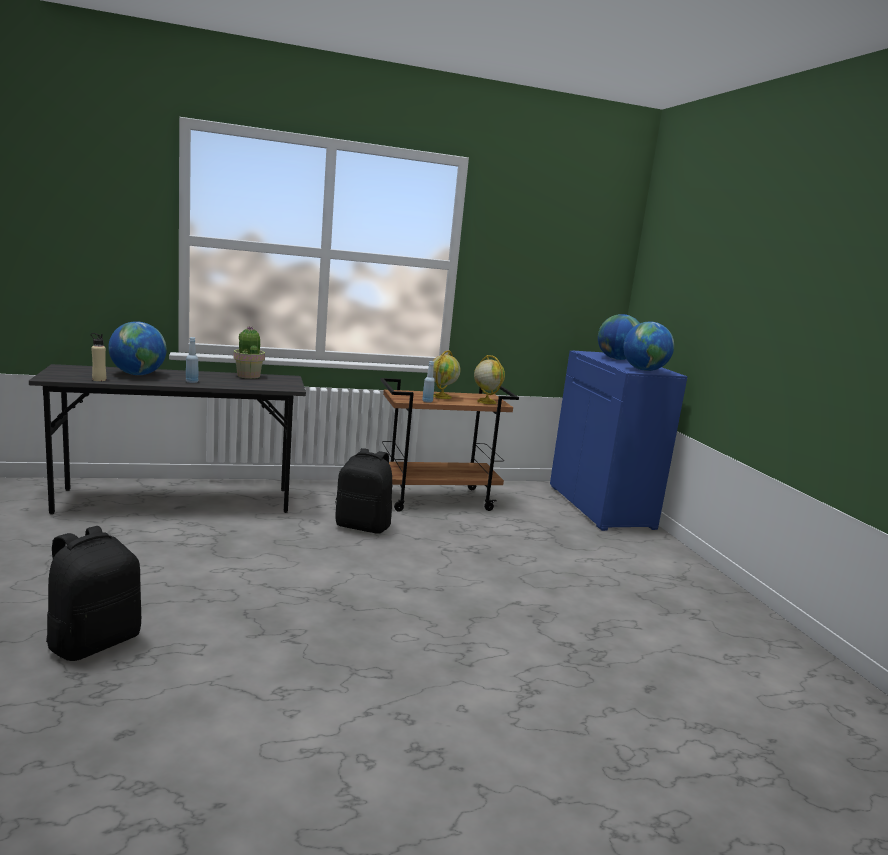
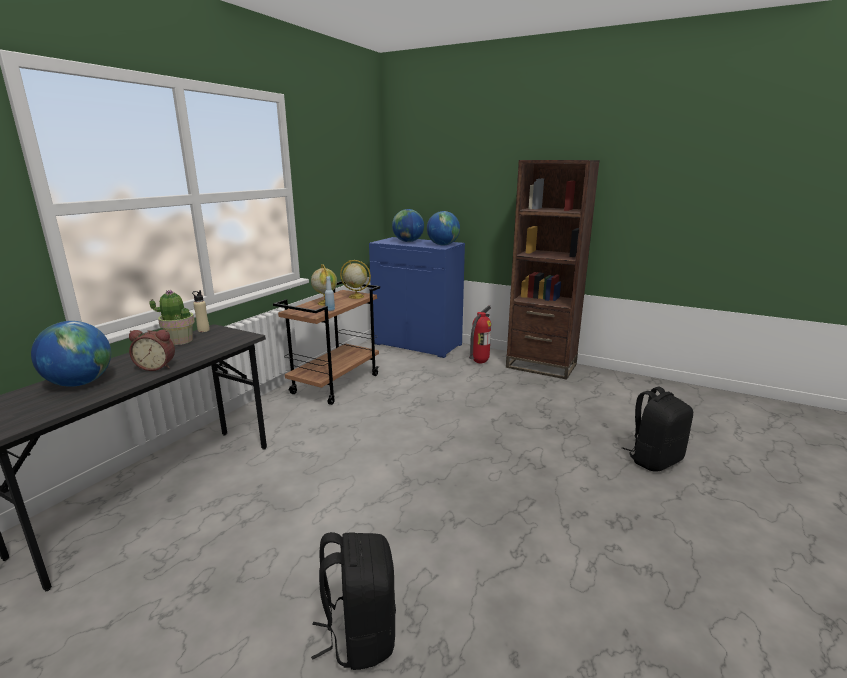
camera: 45 degrees left, 5 degrees up
(99, 380) = (62, 406): beige bottle -> beige bottle (203, 330)
(192, 382) = (157, 366): blue bottle -> alarm clock
(363, 526) = (334, 426): black backpack -> black backpack (654, 459)
(636, 553) = (479, 362): none -> fire extinguisher
(718, 596) = (541, 366): none -> brown bookcase

